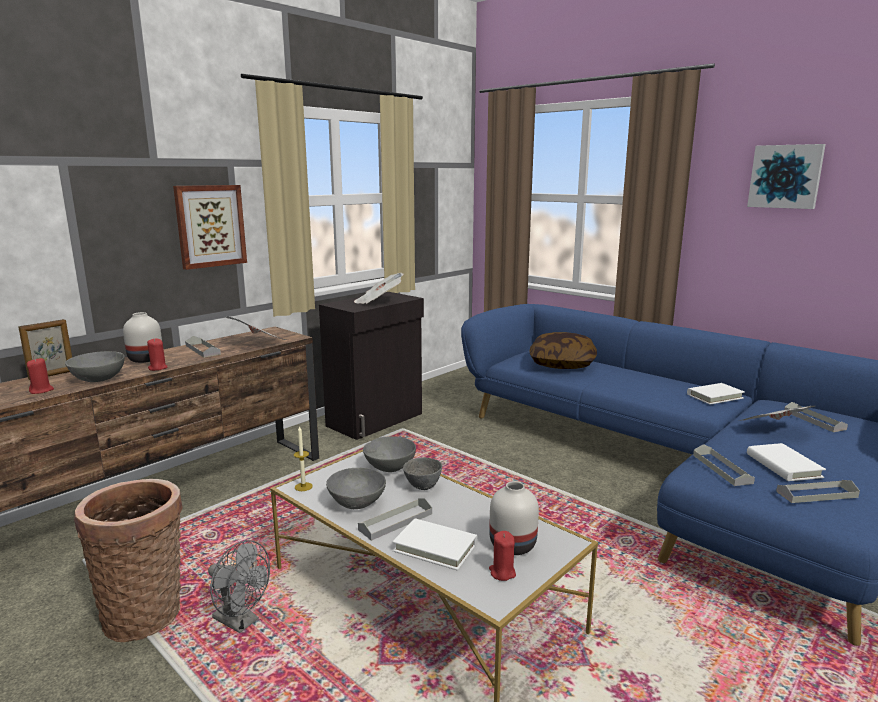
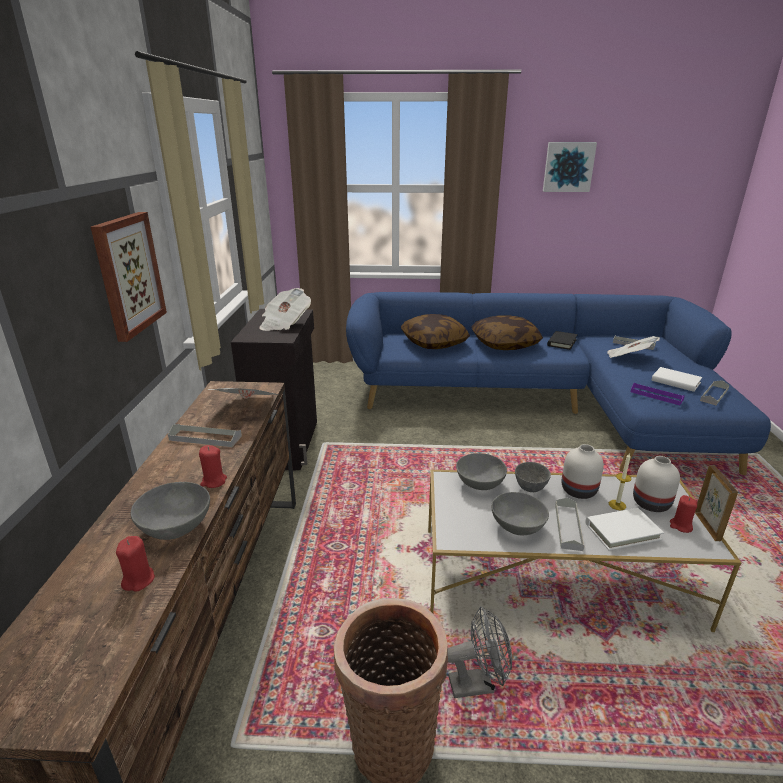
camera: 40 degrees left, 10 degrees up
(52, 375) = (88, 553): picture frame -> picture frame (707, 526)
(146, 359) = (165, 476): white vase -> white vase (577, 490)
(303, 486) = (455, 535): candle -> candle (617, 505)
(638, 381) = (505, 344): none -> pillow
(715, 396) = (562, 342): white book -> black book
(721, 469) = (656, 396): grey tray -> purple tray

